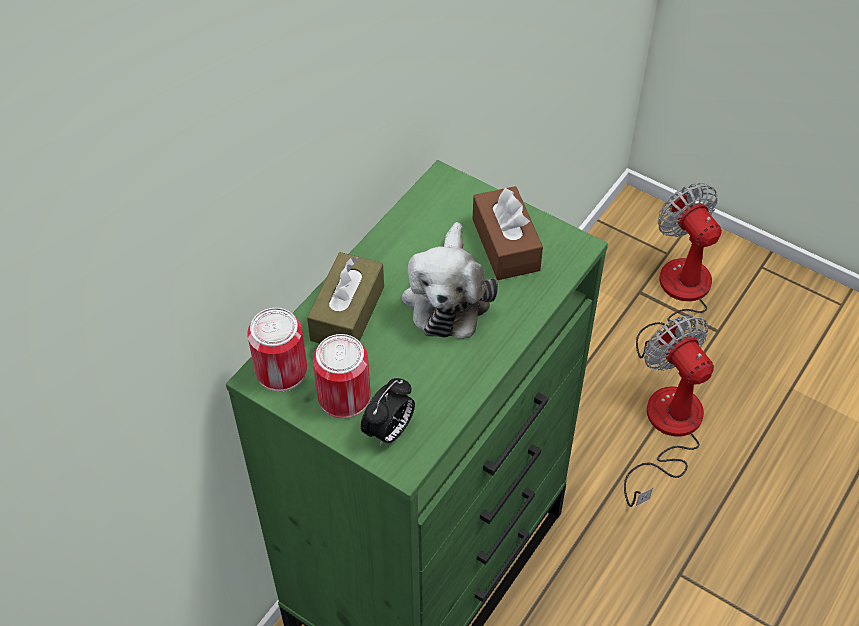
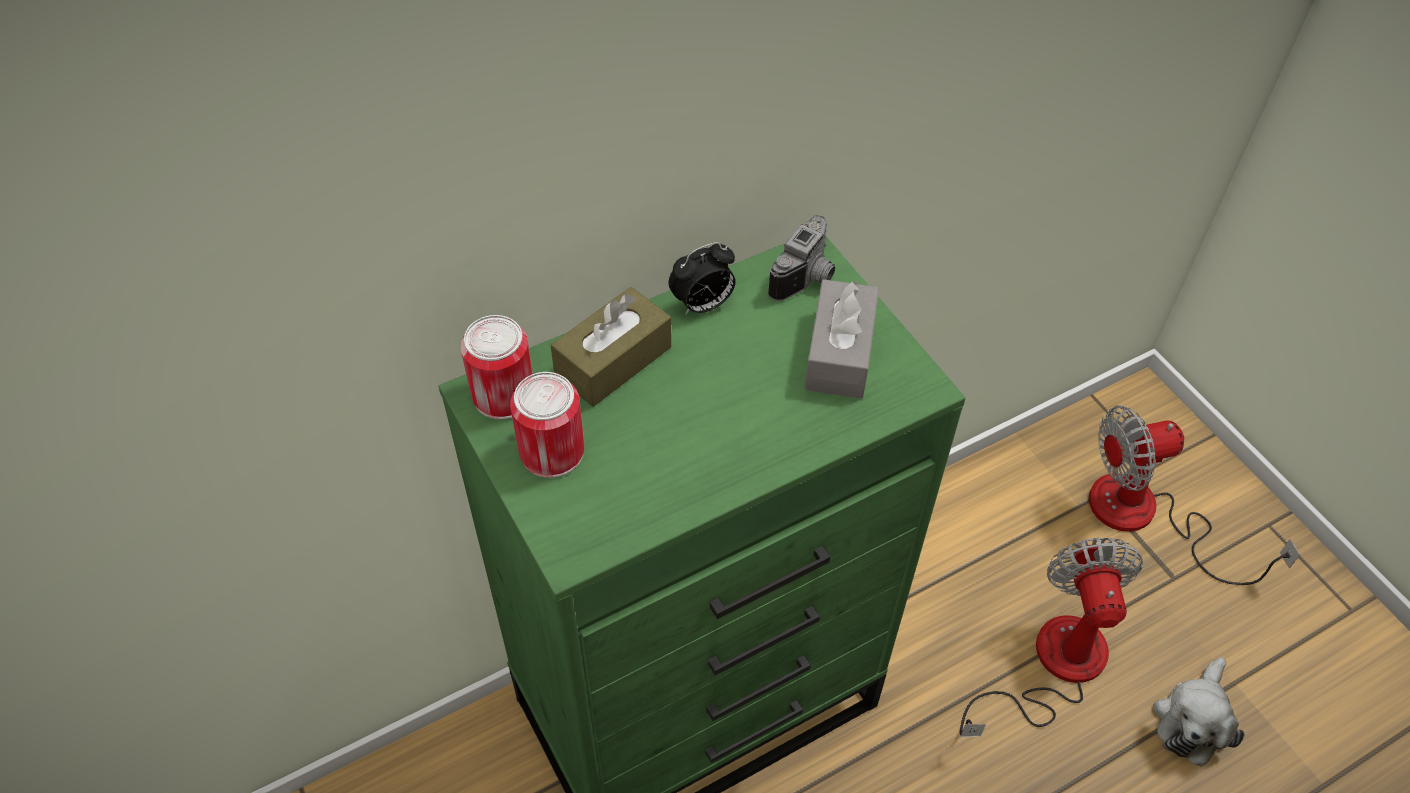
camera: 25 degrees right, 0 degrees up
(389, 431) = (577, 511): alarm clock -> alarm clock (702, 305)
(448, 296) = (736, 386): plush toy -> plush toy (1193, 719)
(451, 199) = (808, 278): none -> camera
(505, 244) = (839, 353): brown tissue box -> grey tissue box
(678, 295) = (1145, 517): fan -> fan turned 105 degrees counterclockwise

